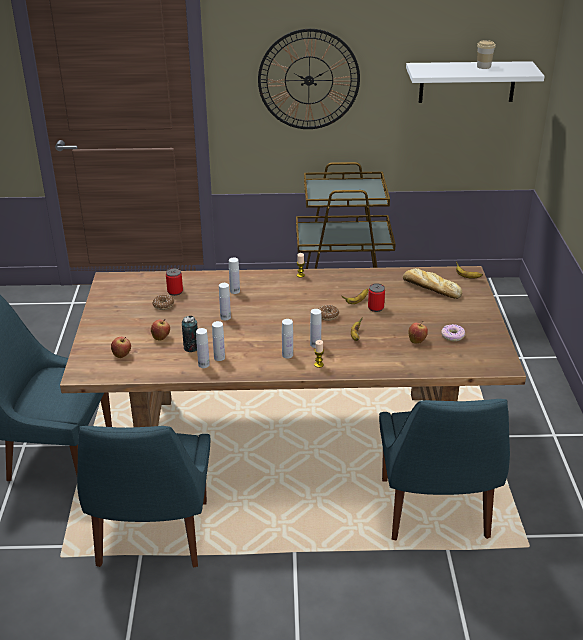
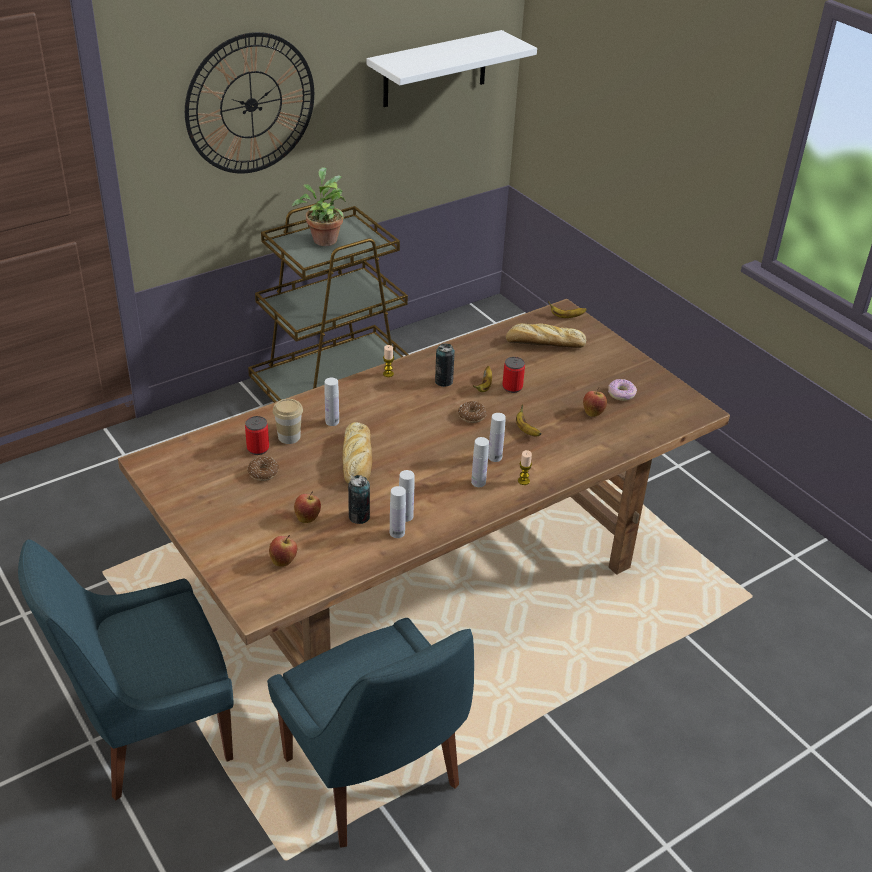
camera: 35 degrees left, 5 degrees up
(225, 317) = (357, 461): white bottle -> bread
(332, 290) = (443, 381): none -> can
(344, 187) = (323, 238): none -> potted plant
(435, 511) = (641, 599): blue chair -> none
(483, 66) = (460, 47): cup -> cup (289, 437)

